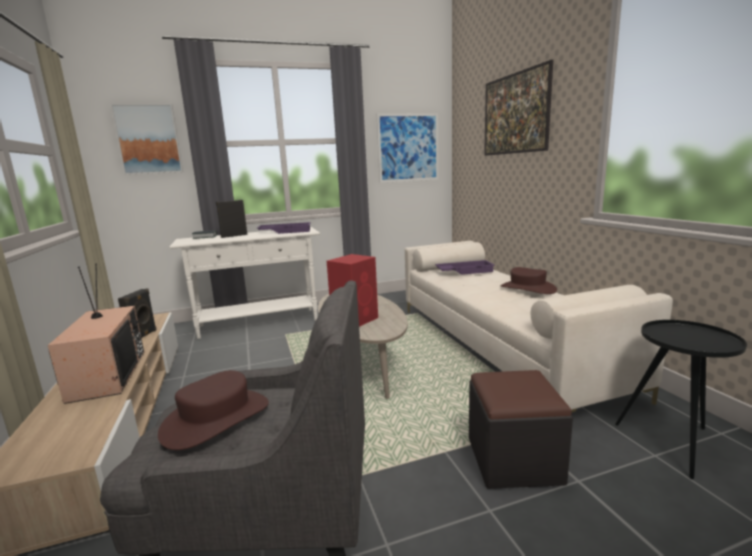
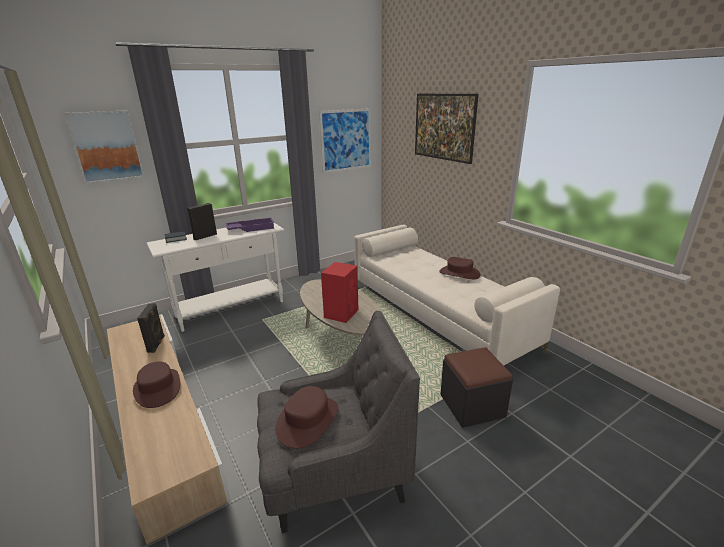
camera: 15 degrees left, 10 degrees up
(106, 375) = (158, 388): television -> brown hat
(464, 271) = (405, 255): purple tray -> none
(674, 442) = (559, 378): black side table -> none

